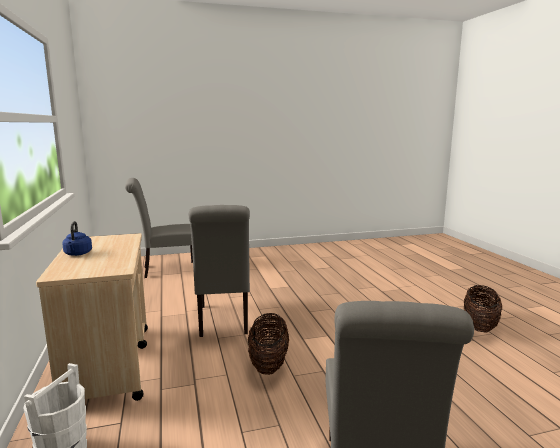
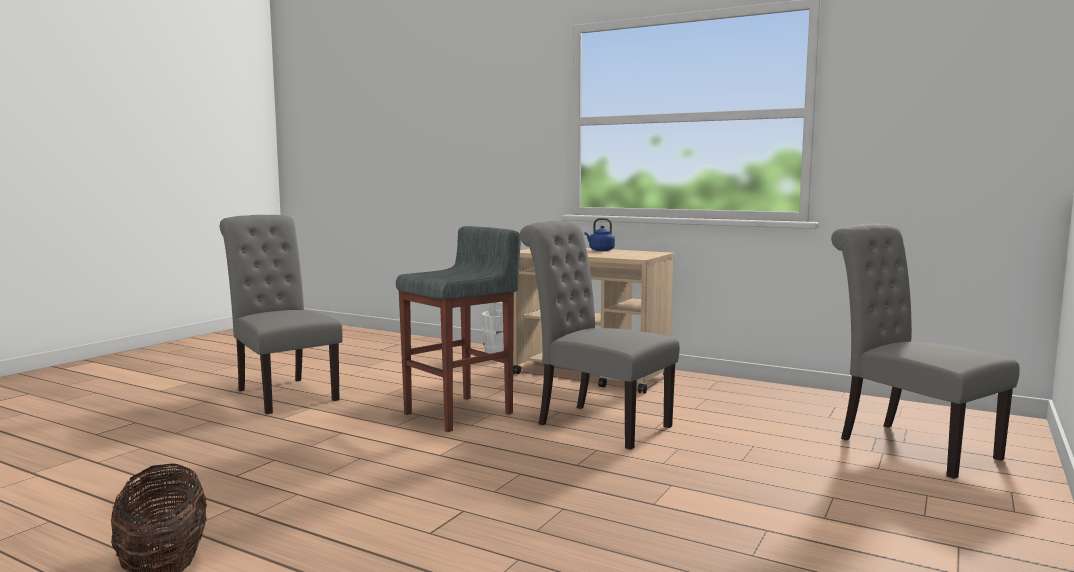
camera: 135 degrees right, 5 degrees down
(166, 270) = (909, 446): grey chair -> grey chair turned 60 degrees counterclockwise
(268, 363) = (460, 413): basket -> grey stool

